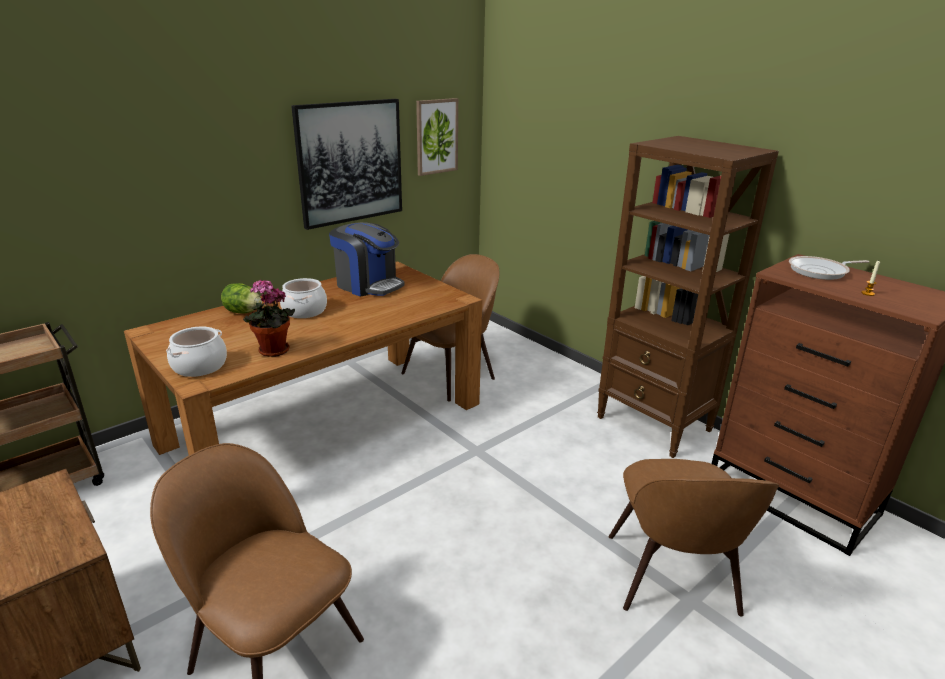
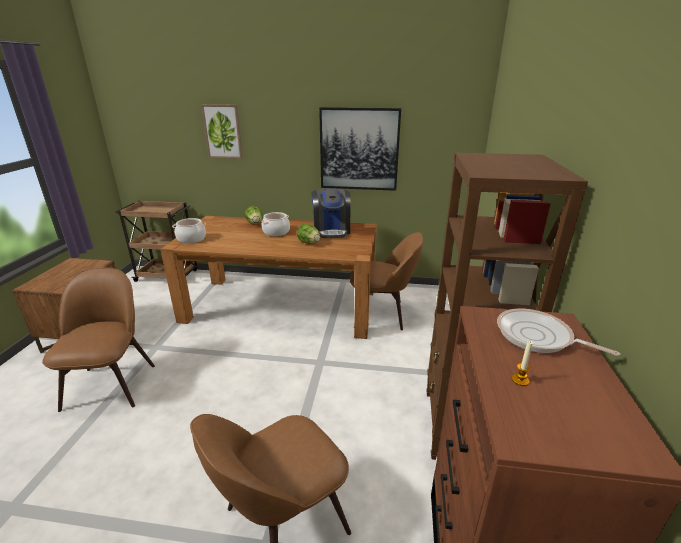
camera: 50 degrees right, 0 degrees up
(273, 352) = (223, 245): potted plant -> none
(377, 307) = (309, 243): none -> lettuce
(436, 136) = (436, 140): picture -> picture (223, 131)

